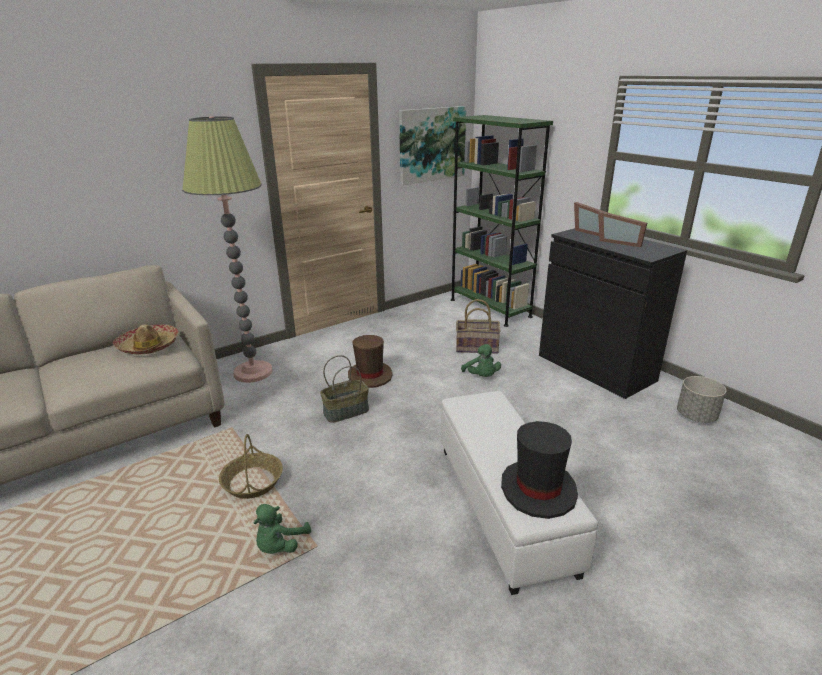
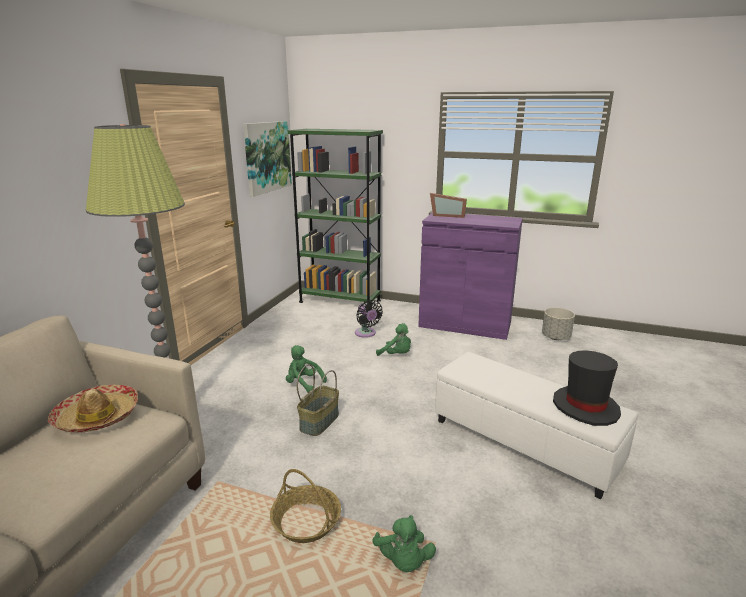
camera: 35 degrees left, 5 degrees down
(370, 375) = (303, 383): brown hat -> green plush toy
(477, 347) = (366, 334): basket -> black fan
(595, 367) = (465, 324): black cabinet -> purple cabinet
(619, 242) = (475, 219): picture frame -> none

